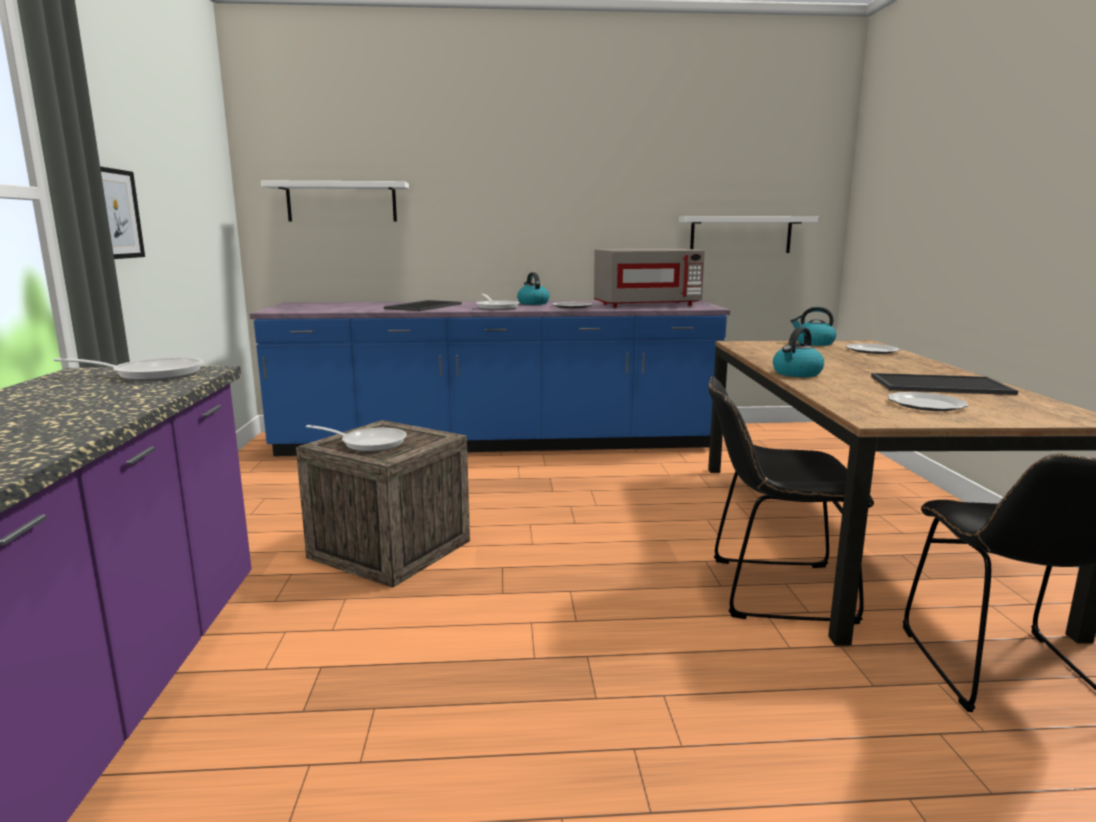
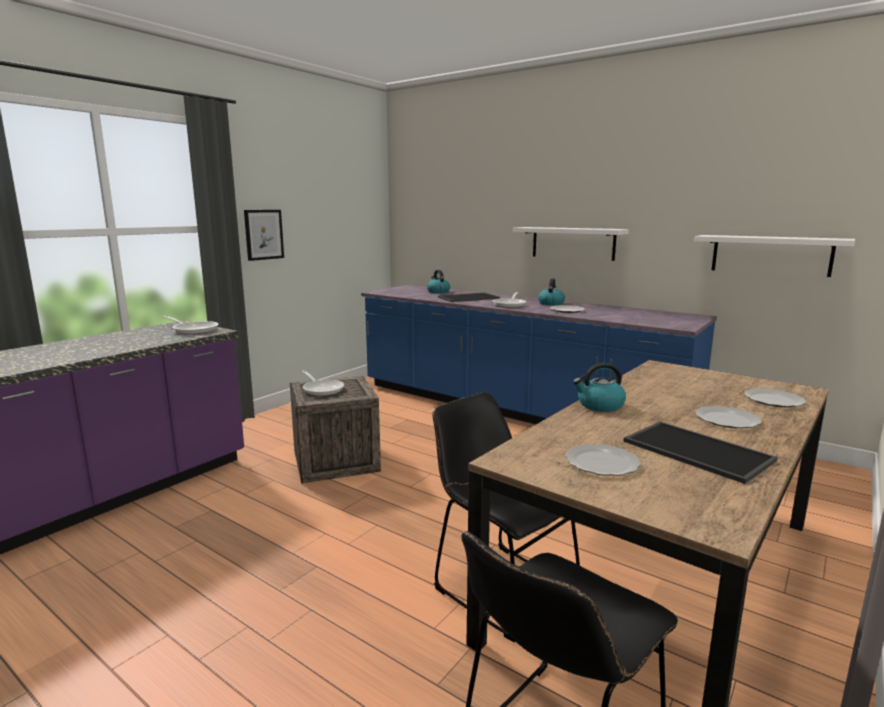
camera: 40 degrees right, 0 degrees up
(341, 202) = (444, 218): white shelf -> white shelf (573, 243)
(646, 305) = (635, 316): grey microwave -> none
(813, 343) = (738, 380): kettle -> kettle (438, 292)
(890, 365) = (727, 419): none -> plate

